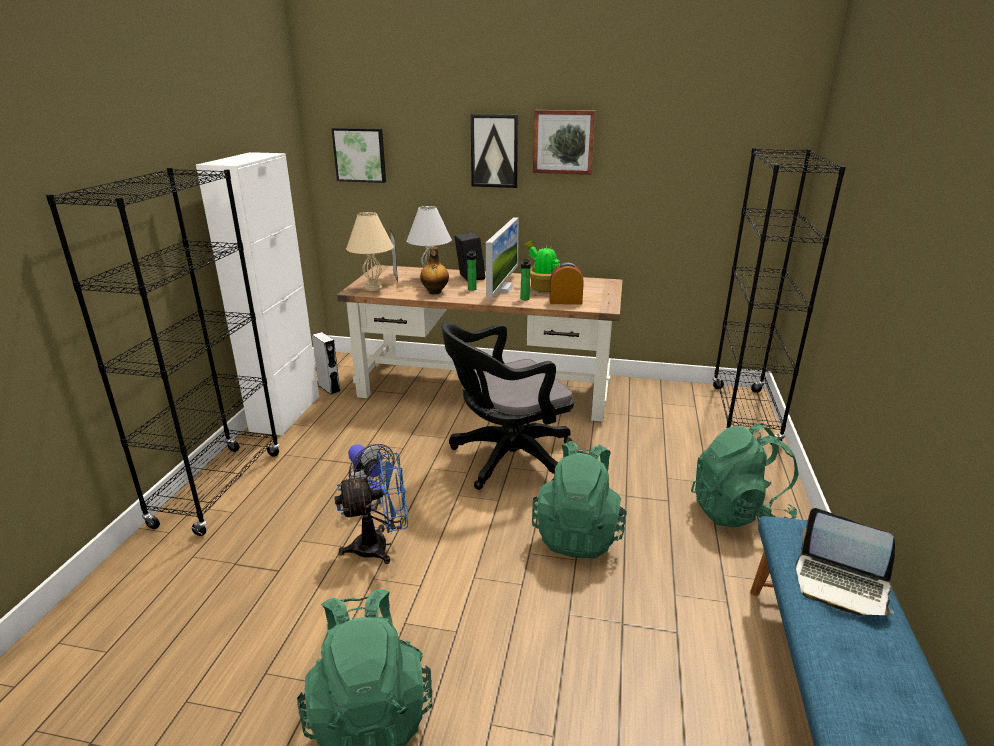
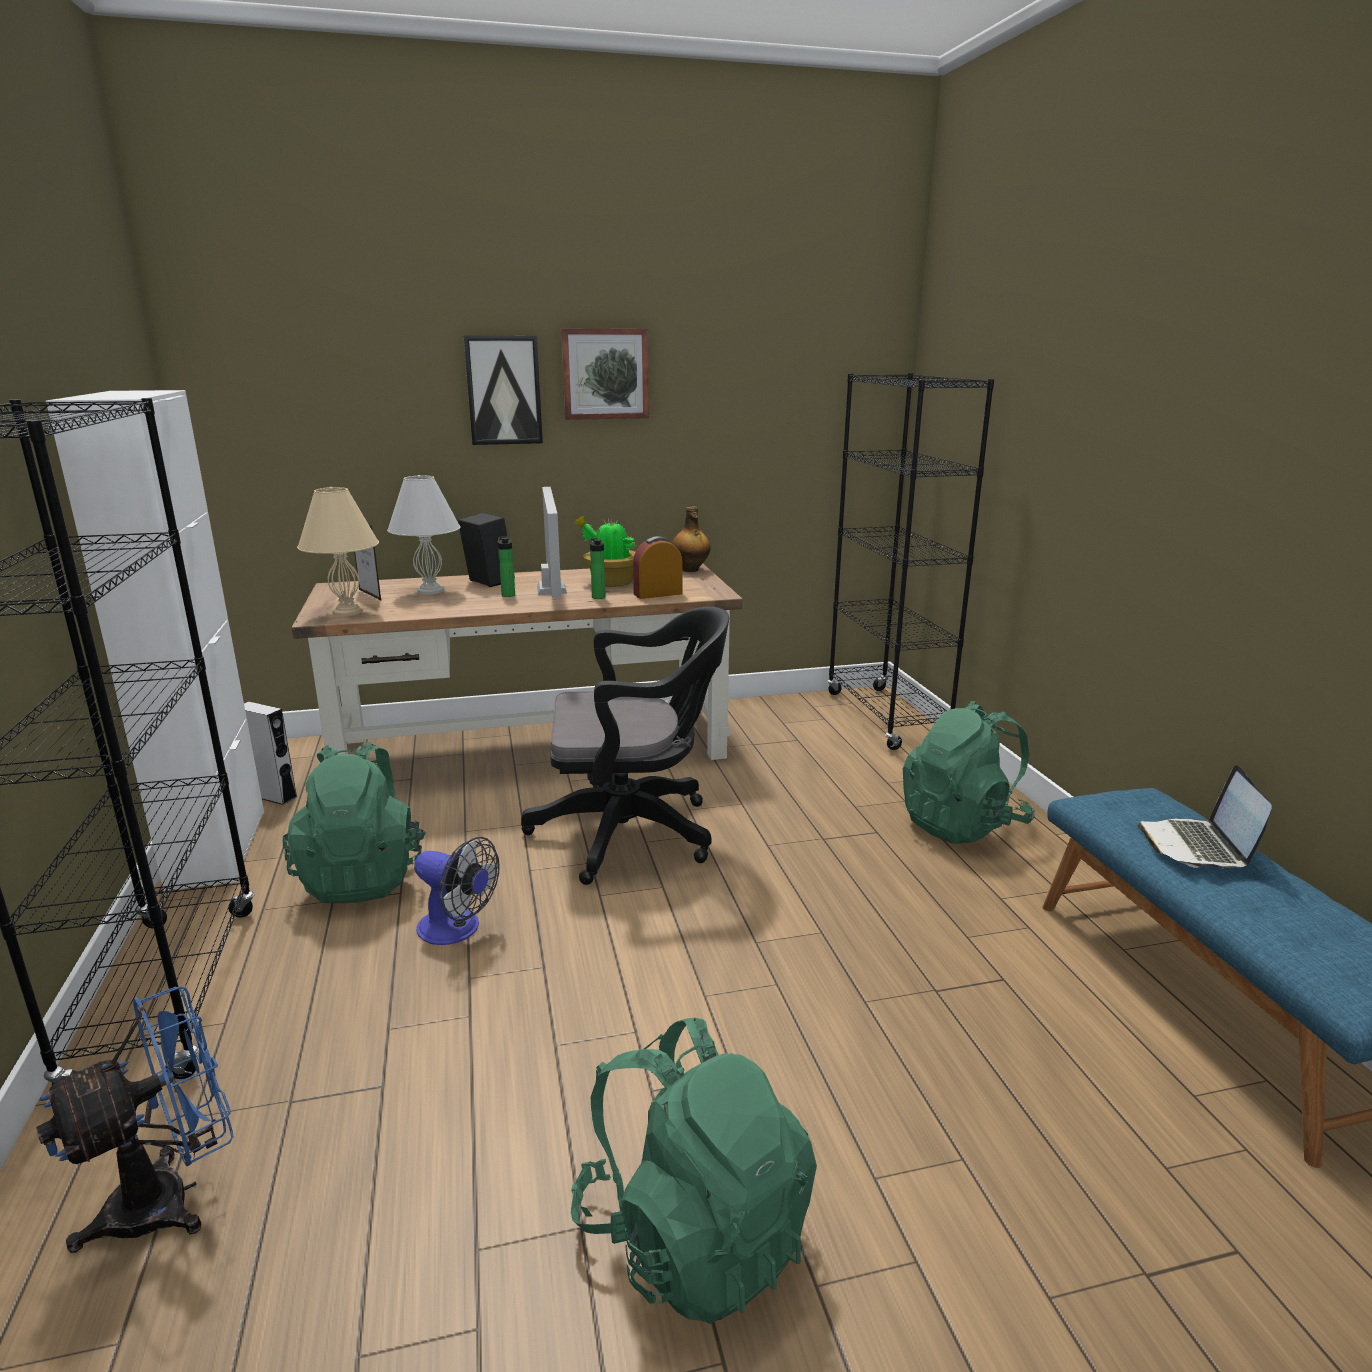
camera: 25 degrees left, 5 degrees down
(360, 155) = (275, 404): picture -> none
(380, 546) = (532, 997): blue fan -> blue fan (172, 1197)
(434, 292) = (455, 605): bottle -> bottle (690, 570)
(506, 459) = (634, 832): black office chair -> black office chair turned 135 degrees counterclockwise
(578, 534) = (800, 900): green backpack -> green backpack (363, 876)
(841, 585) = (1197, 846): laptop -> laptop turned 90 degrees clockwise

